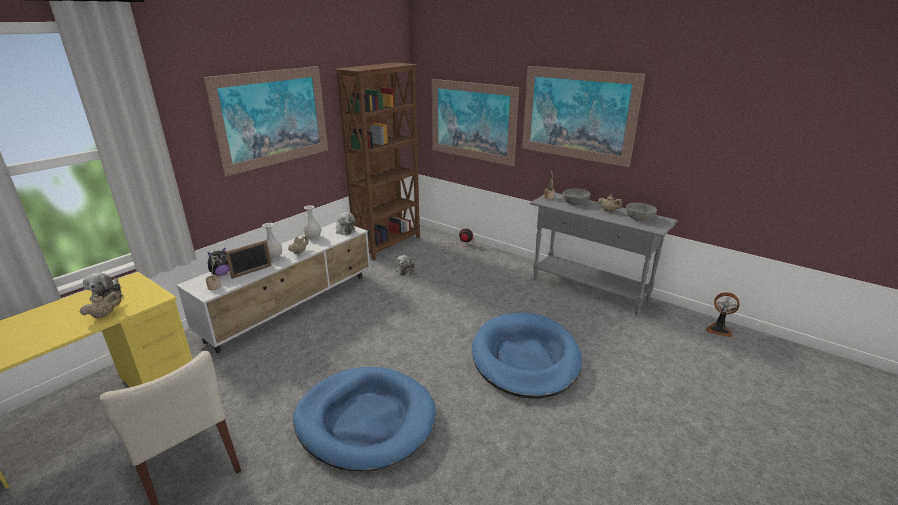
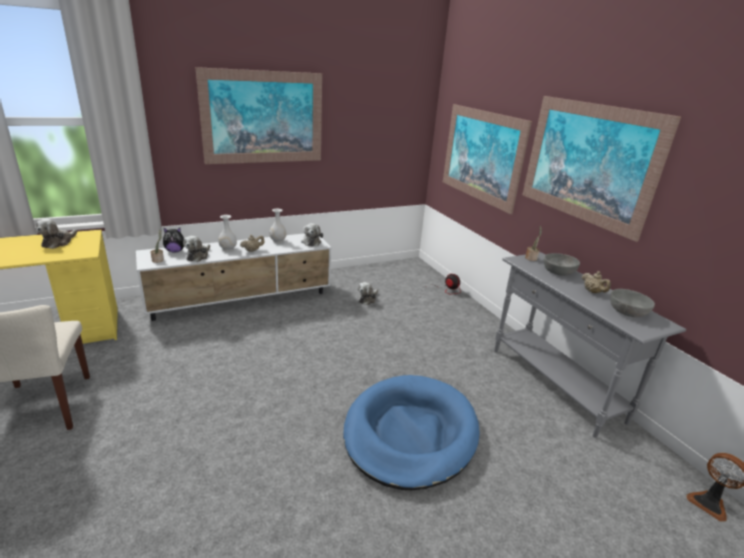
camera: 25 degrees right, 0 degrees up
(104, 315) = (38, 255): beige teapot -> none
(252, 272) = (198, 256): picture frame -> plush toy
(365, 420) = (202, 429): blue dog bed -> none
(389, 244) = (374, 270): brown bookcase -> none

